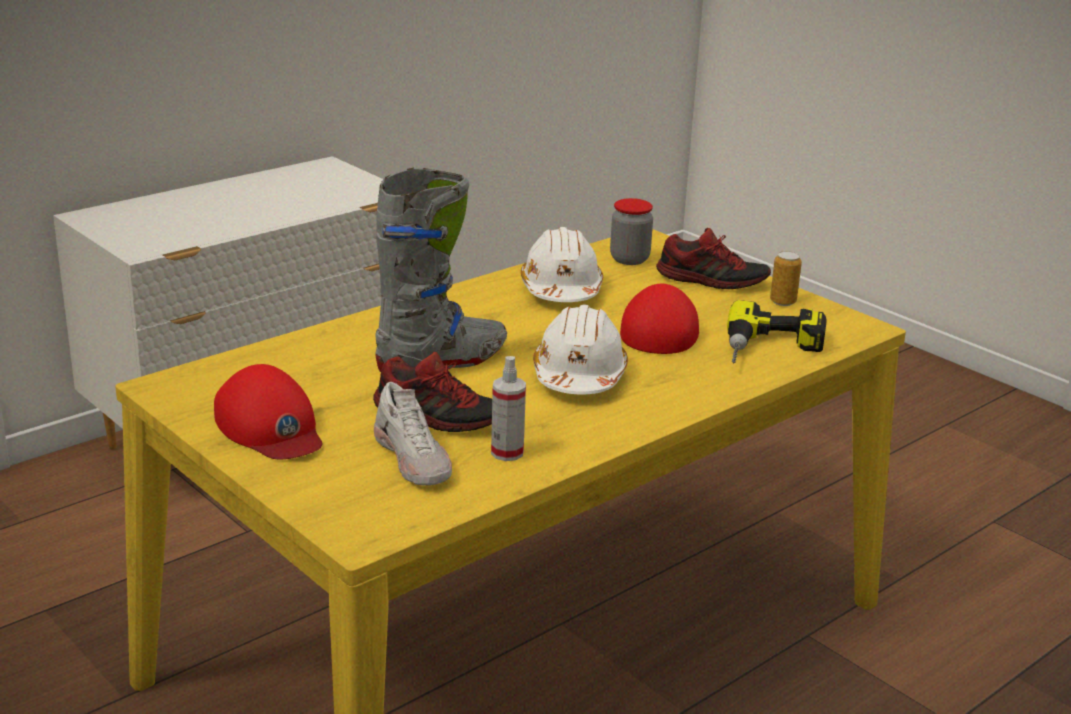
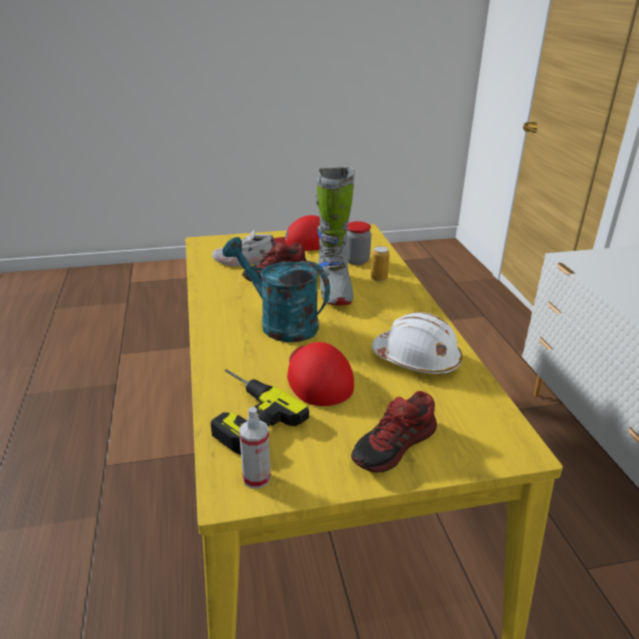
camera: 120 degrees right, 5 degrees up
(507, 452) = (225, 281): spray bottle -> spray bottle (256, 478)
(579, 376) = (280, 323): white hard hat -> turquoise watering can
(629, 259) = (468, 417): jar -> jar (356, 261)
(660, 329) = (317, 377): red cap -> red cap turned 150 degrees counterclockwise
(783, 302) = (319, 469): can -> can (379, 278)

